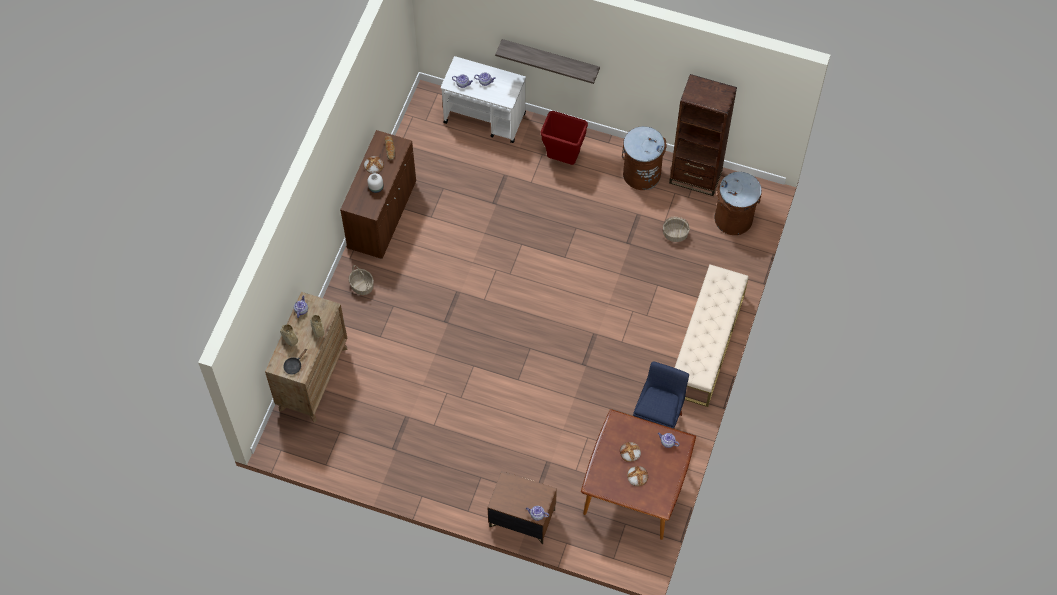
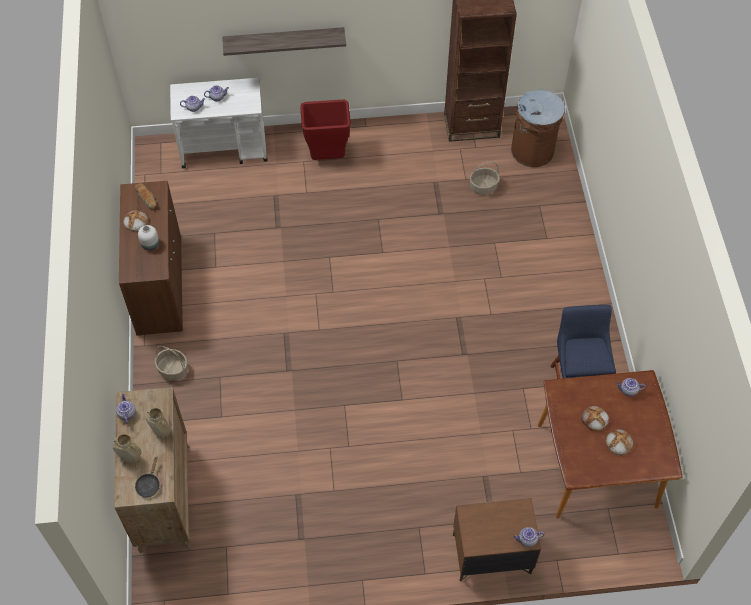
camera: 25 degrees left, 5 degrees down
(641, 173) = (416, 142): brown trash can -> none
(706, 344) = (579, 281): beige bench -> none

